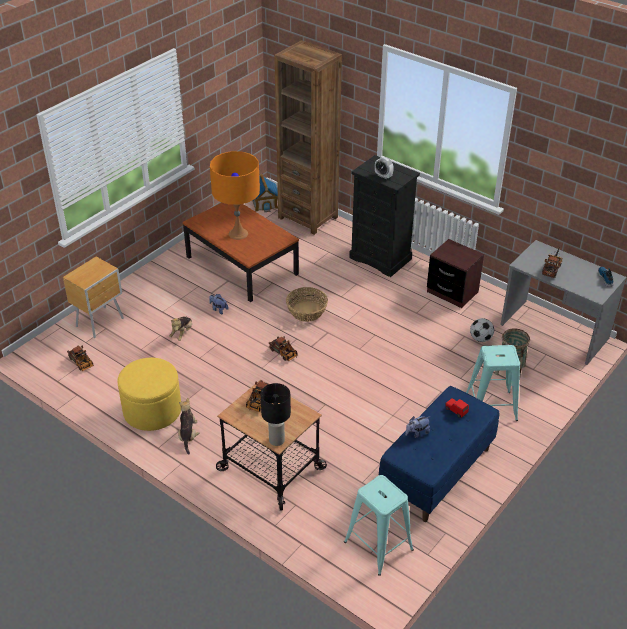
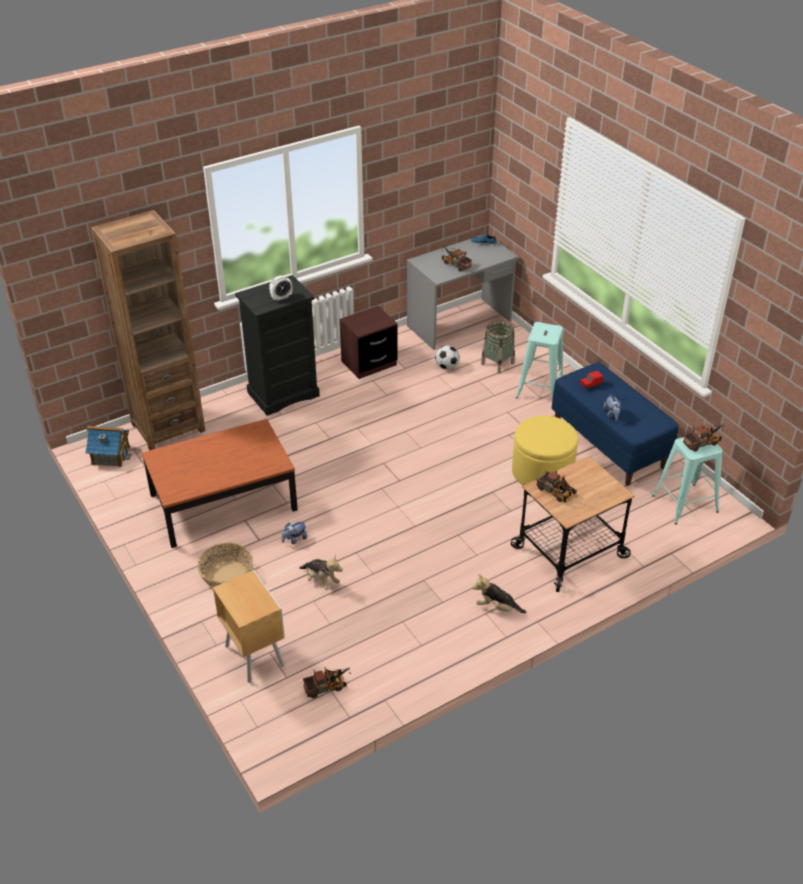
camera: 70 degrees left, 0 degrees up
(152, 410) = (444, 631): yellow ottoman -> yellow ottoman (542, 472)
(238, 233) = (224, 463): orange table lamp -> none
(276, 440) = (616, 493): black table lamp -> none
(284, 354) = (401, 503): toy truck -> toy truck (703, 443)
(307, 312) = (340, 470): basket -> basket (227, 576)

